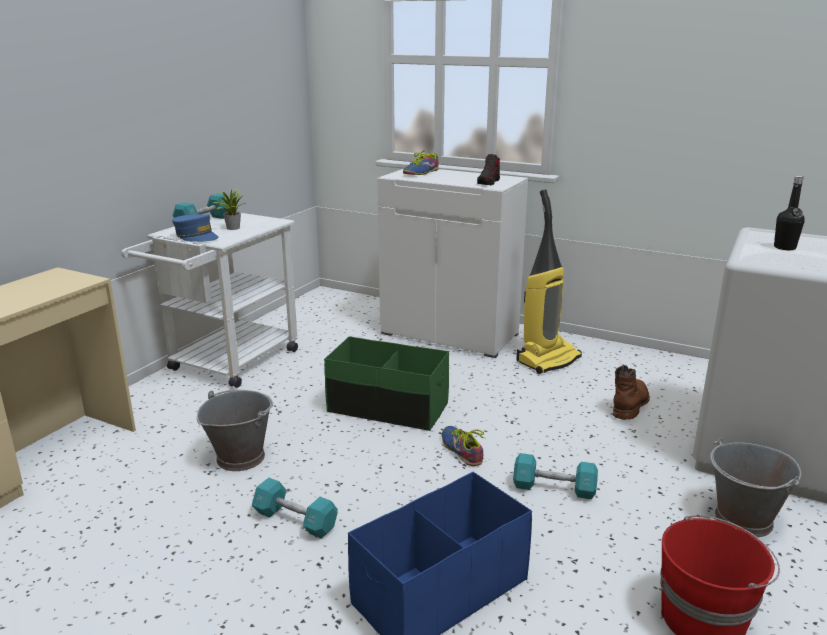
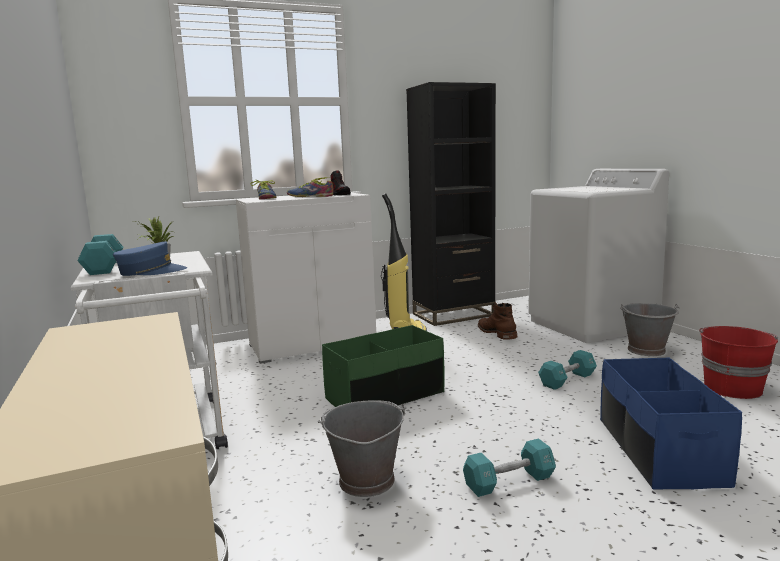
camera: 50 degrees left, 10 degrees down
(461, 450) = (485, 390): shoe -> shoe (310, 196)
(644, 362) = (453, 315): none -> black bookcase
(784, 247) = (581, 189): black bottle -> none

